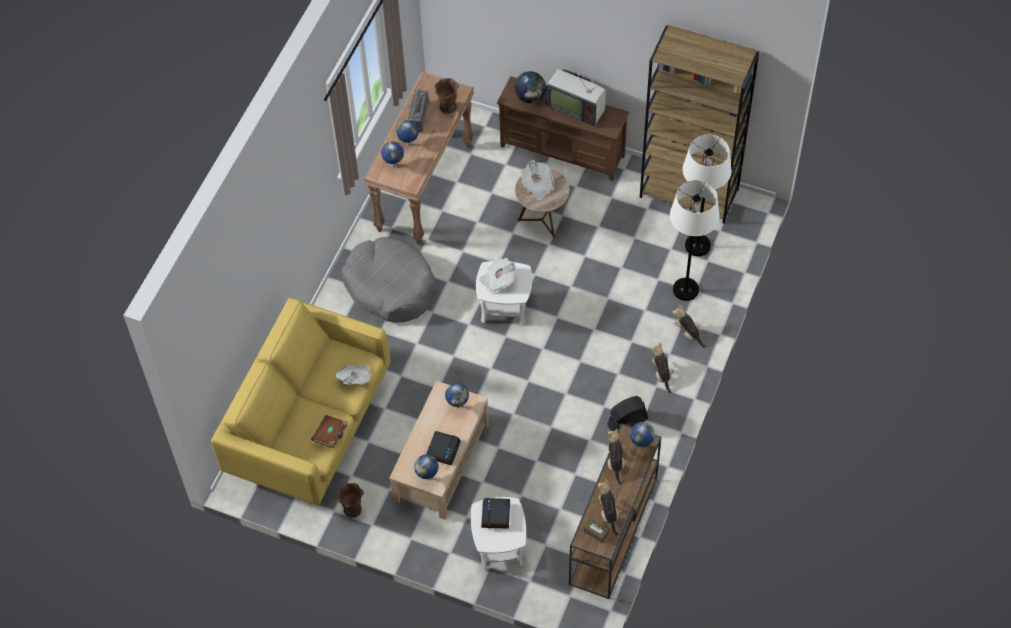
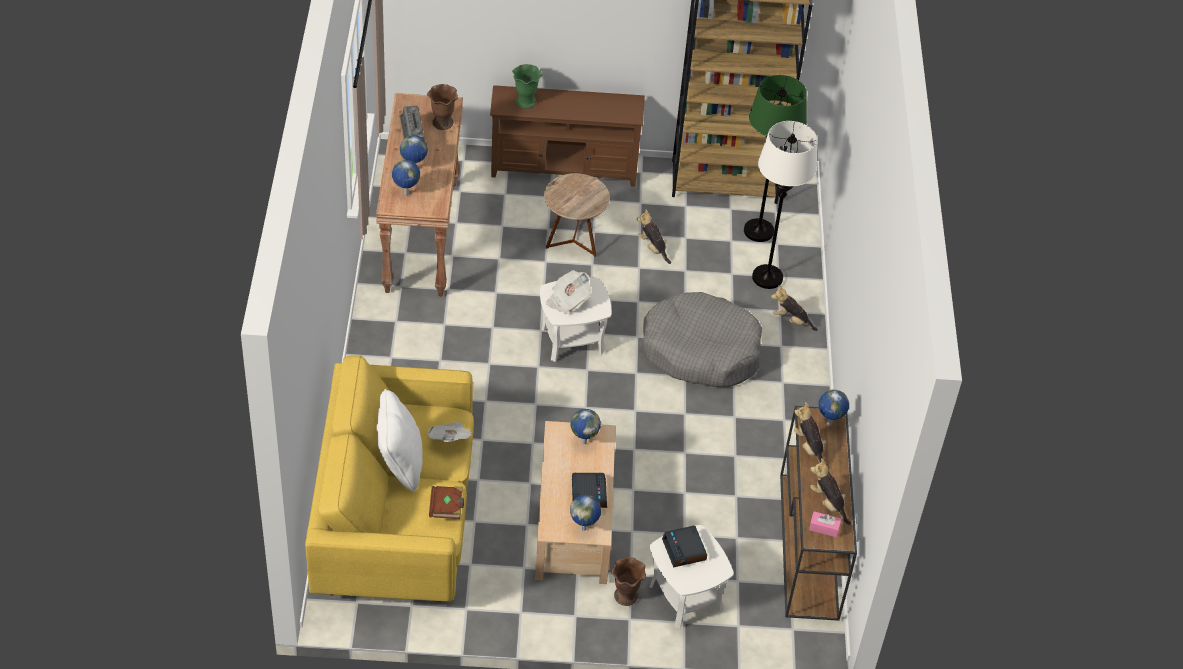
camera: 25 degrees left, 10 degrees down
(311, 389) = (400, 463): none -> white pillow
(352, 509) = (489, 602): brown vase -> brown vase (625, 596)
(390, 287) = (426, 348): grey dog bed -> grey dog bed (700, 351)
(530, 97) = (526, 102): globe -> green vase
(537, 186) = (570, 193): newspaper -> none
(576, 107) = (582, 102): television -> none
(596, 532) = (824, 528): brown tissue box -> pink tissue box
(627, 421) = (768, 426): black fan -> none
(662, 374) = (783, 368): plush toy -> plush toy (653, 248)
(697, 245) = (758, 231): white floor lamp -> green floor lamp

